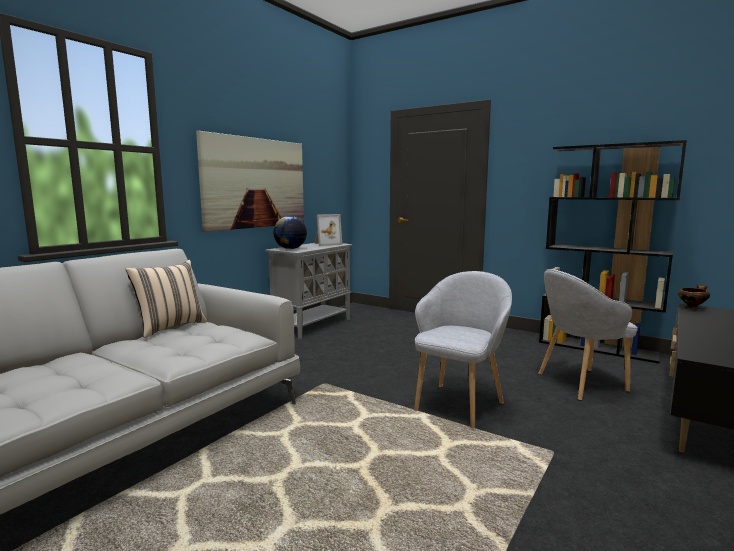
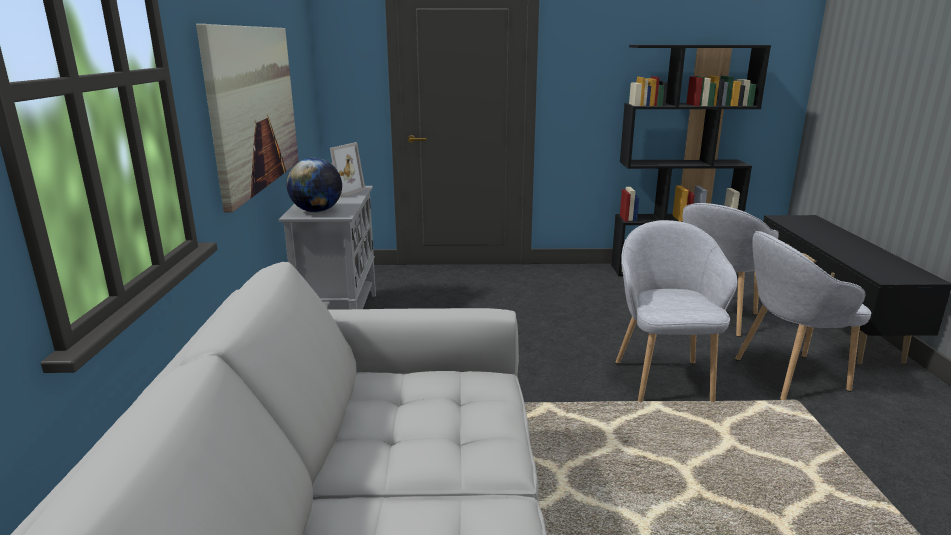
camera: 35 degrees left, 10 degrees up
(170, 327) = (351, 402): beige pillow -> none
(577, 435) = (787, 376): none -> grey armchair
(692, 307) = (783, 219): bowl -> none

